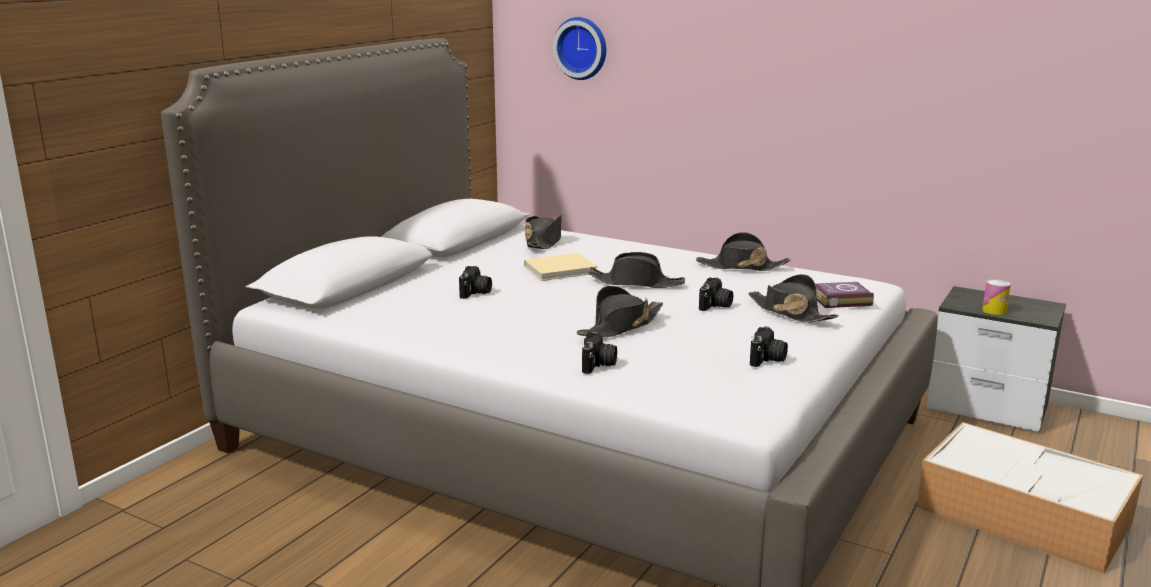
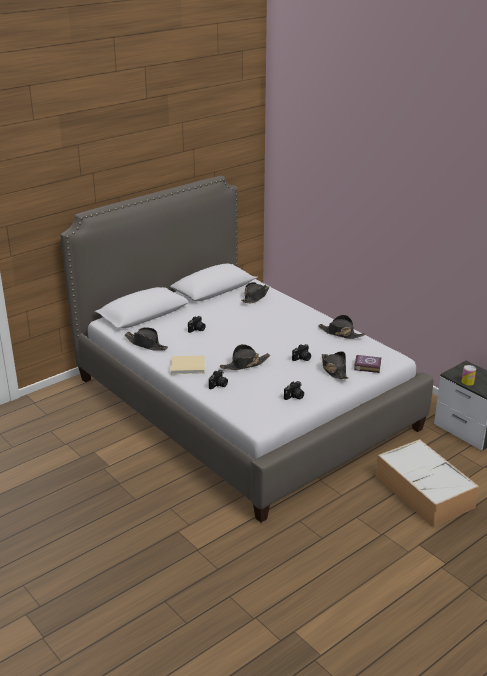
camera: 20 degrees right, 10 degrees up
(562, 269) = (249, 320): beige book -> beige book (189, 366)
(582, 48) = (304, 182): wall clock -> none
(636, 283) = (277, 336): black hat -> black hat (146, 344)

